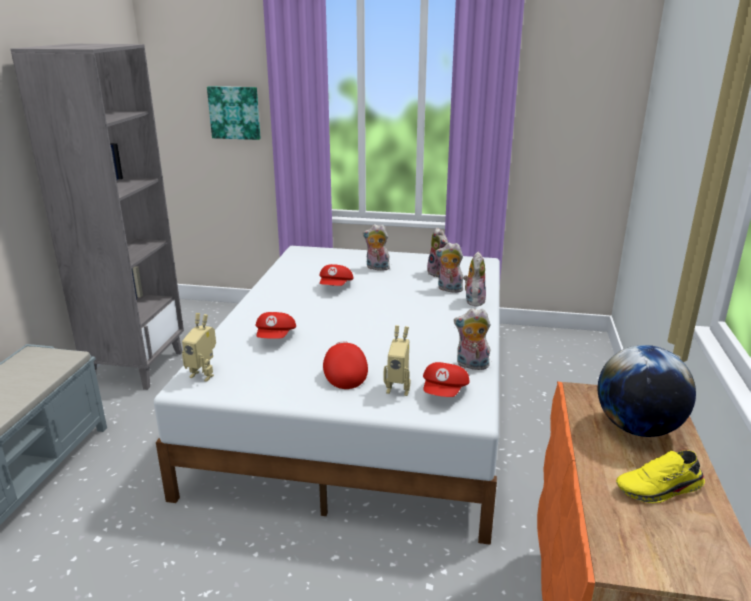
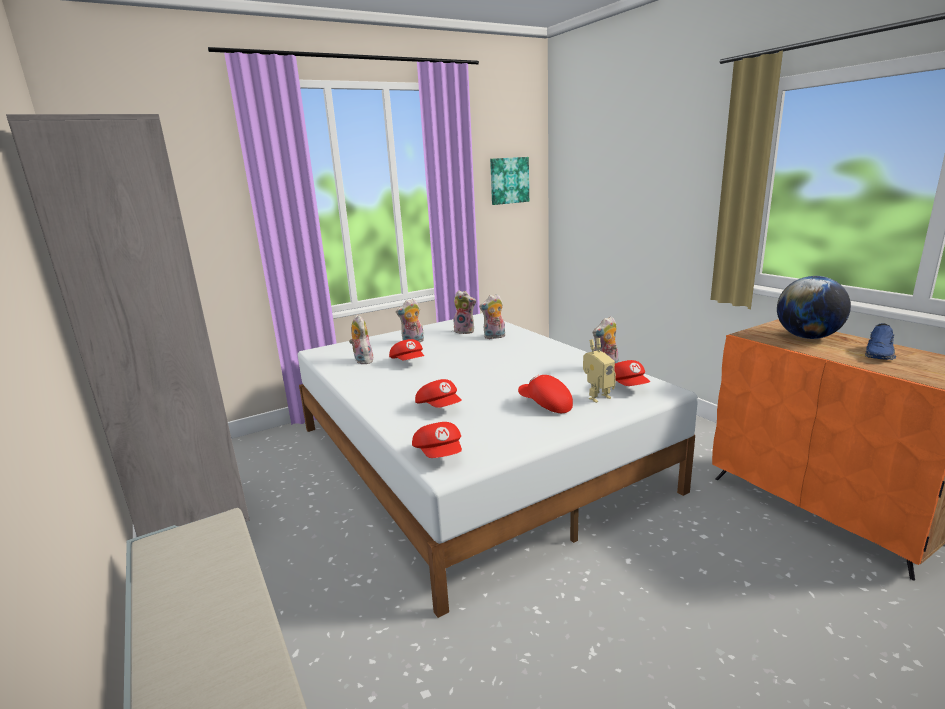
camera: 40 degrees left, 5 degrees down
(204, 374) = (440, 454): toy robot -> red cap
(235, 112) = (200, 221): picture -> picture (509, 180)
(473, 300) = (524, 337): plush toy -> plush toy (362, 360)
(659, 489) = (880, 353): yellow shoe -> blue shoe

